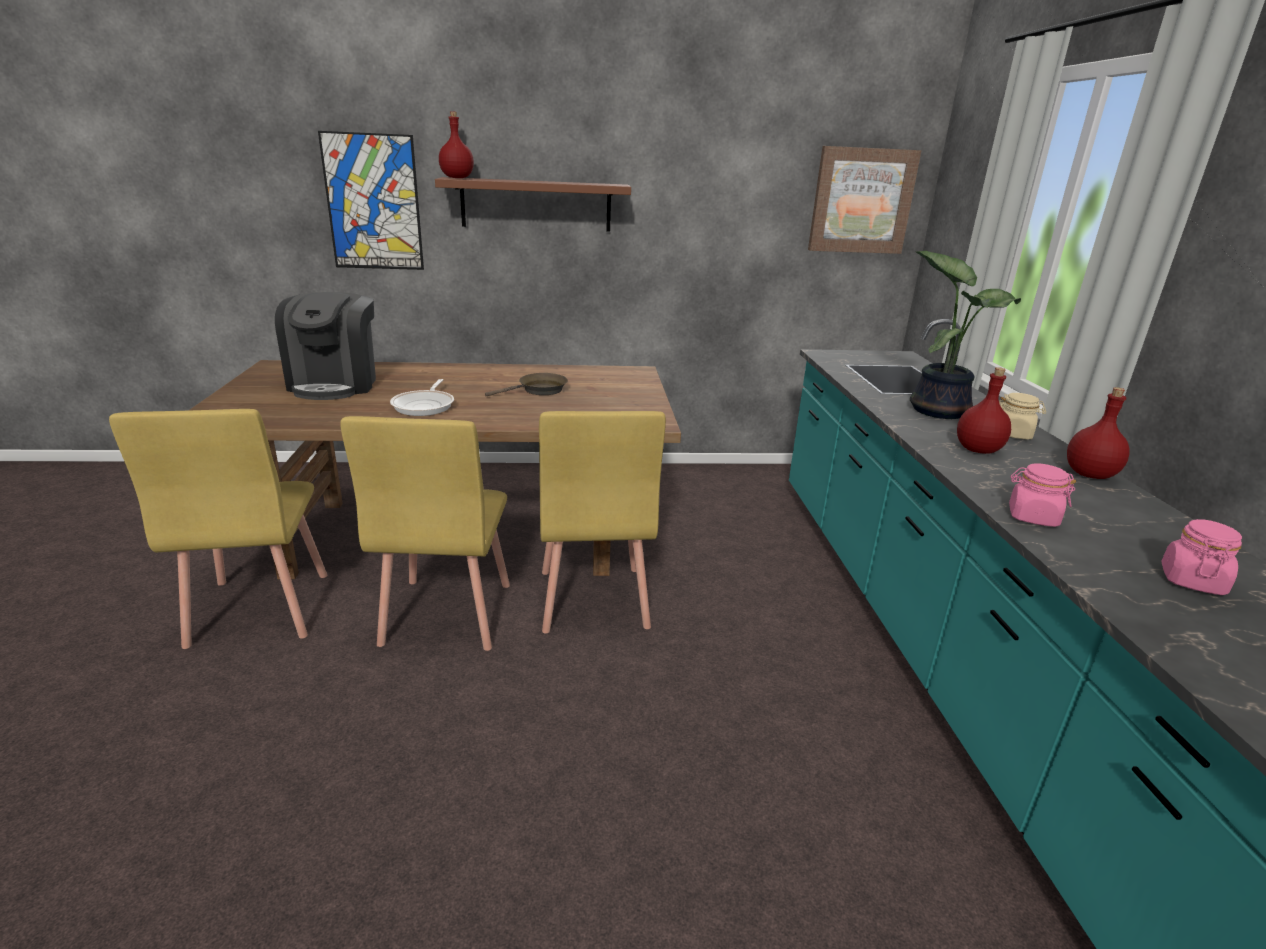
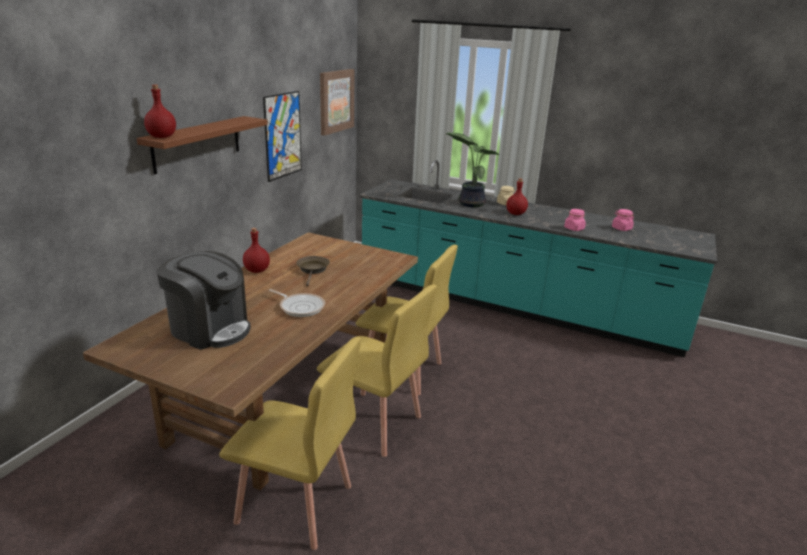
camera: 60 degrees left, 0 degrees up
(373, 203) = (87, 174): picture -> picture (283, 135)
(1088, 474) = (547, 209): red bottle -> red bottle (256, 270)

